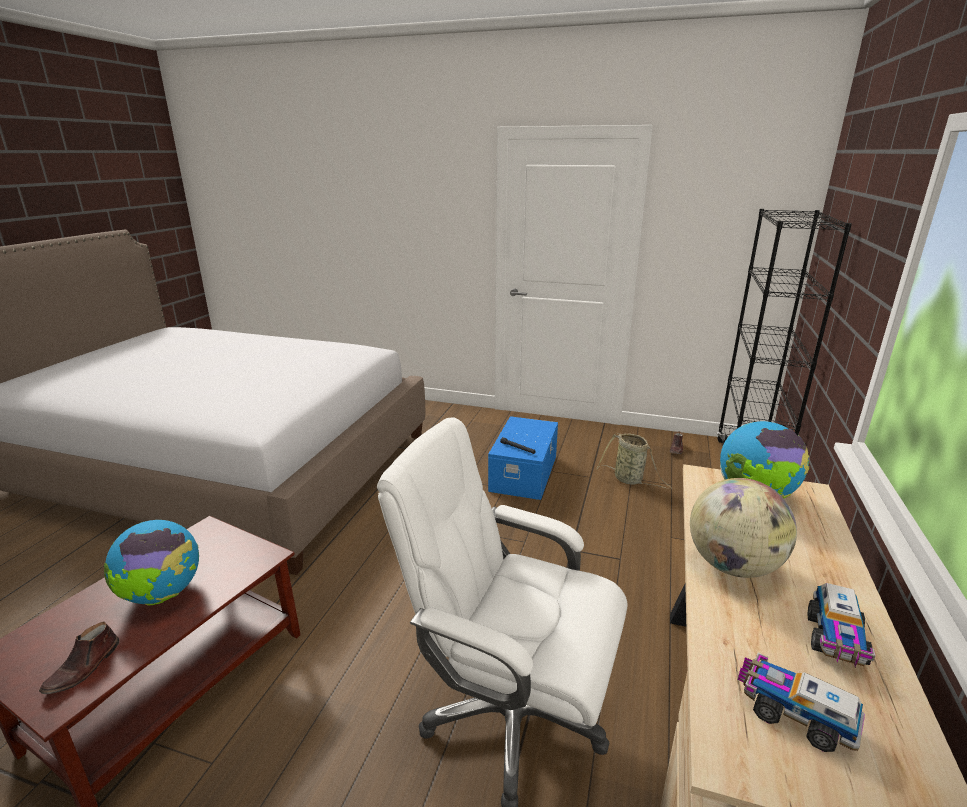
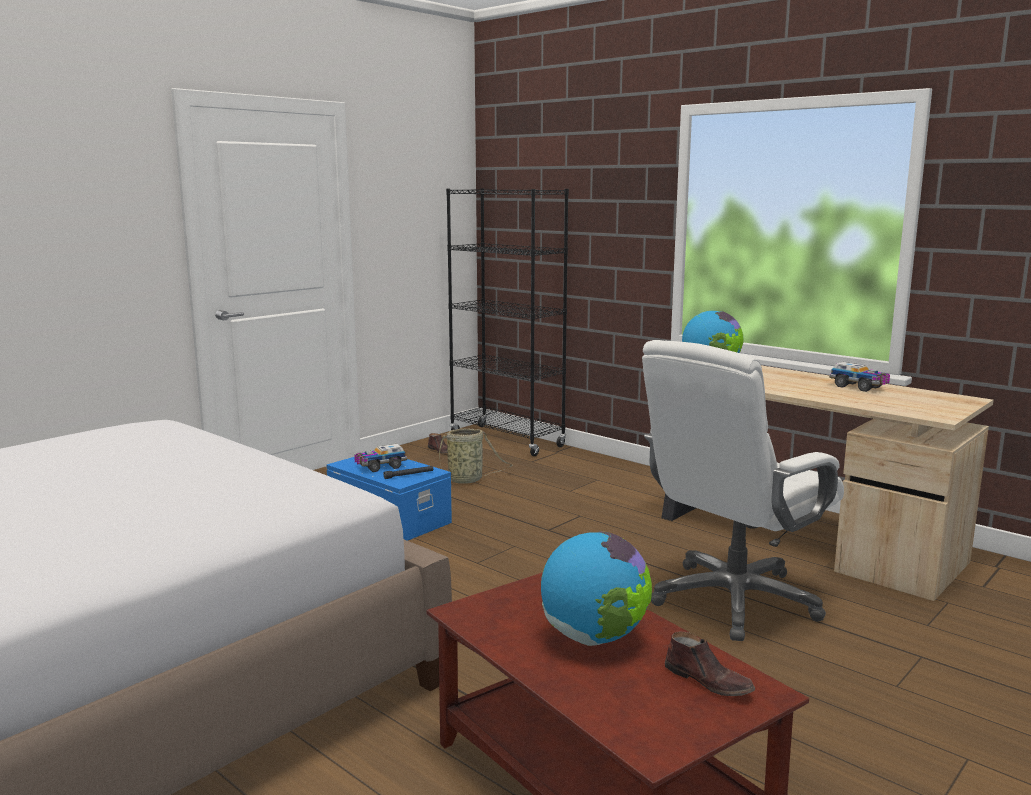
camera: 65 degrees left, 10 degrees down
(733, 566) = (786, 388): globe -> none
(793, 713) = (910, 403): toy truck -> toy truck (380, 467)

